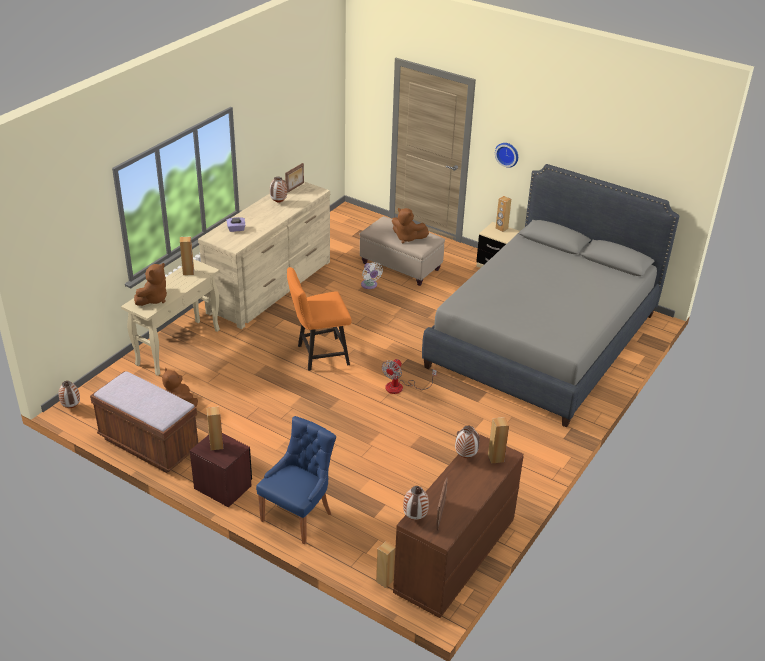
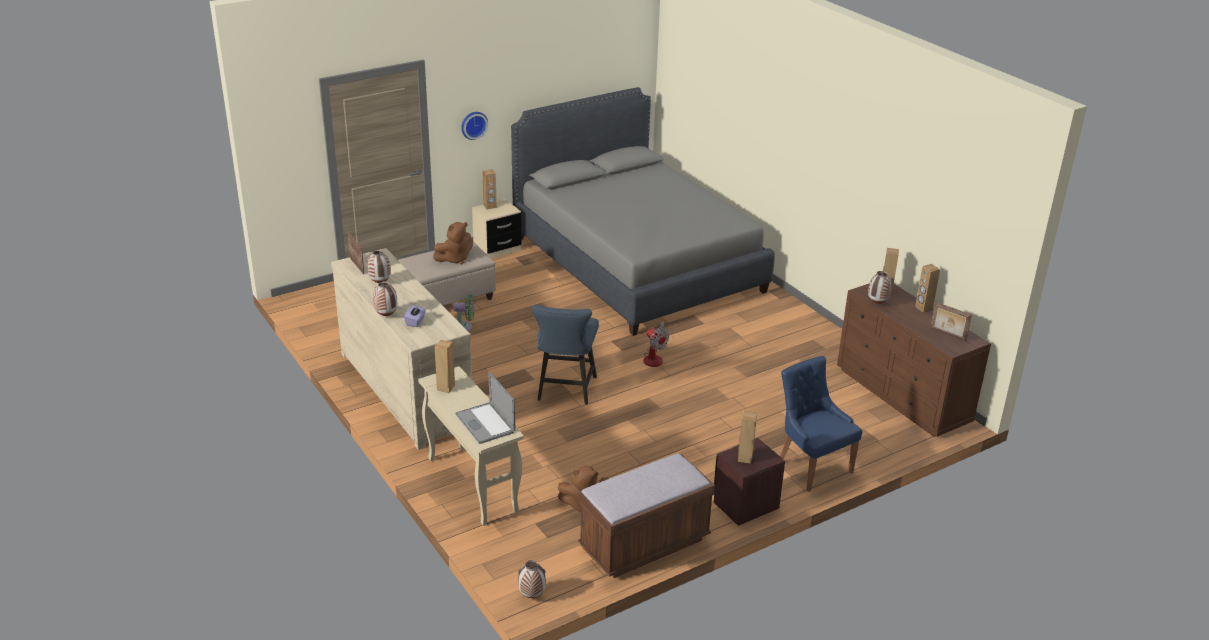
camera: 65 degrees left, 5 degrees down
(153, 299) = (485, 423): brown plush toy -> laptop
(319, 355) = (565, 391): orange chair -> blue chair
(370, 285) = (464, 327): white fan -> green fan
(385, 580) = (916, 439): brown speaker -> brown speaker (923, 308)
(414, 517) = (946, 347): vase -> vase (386, 315)

